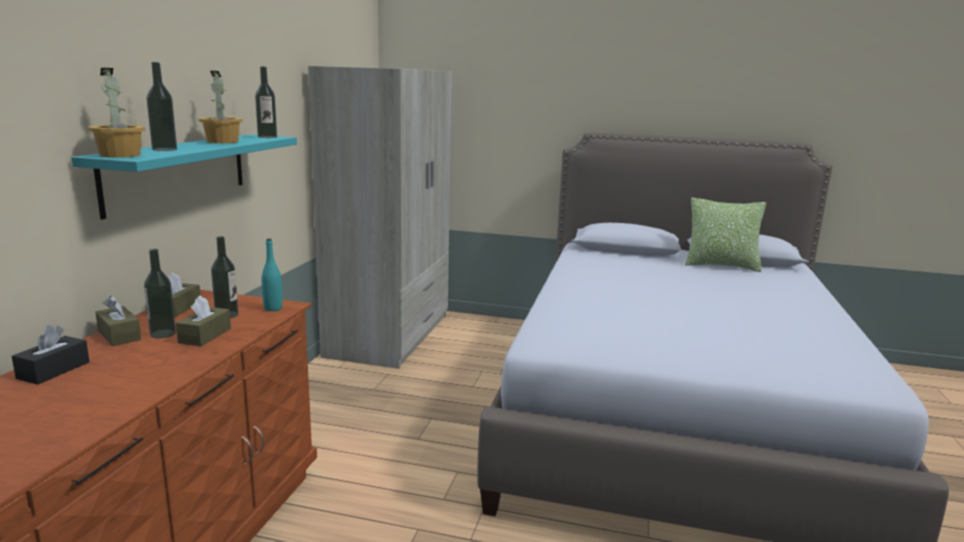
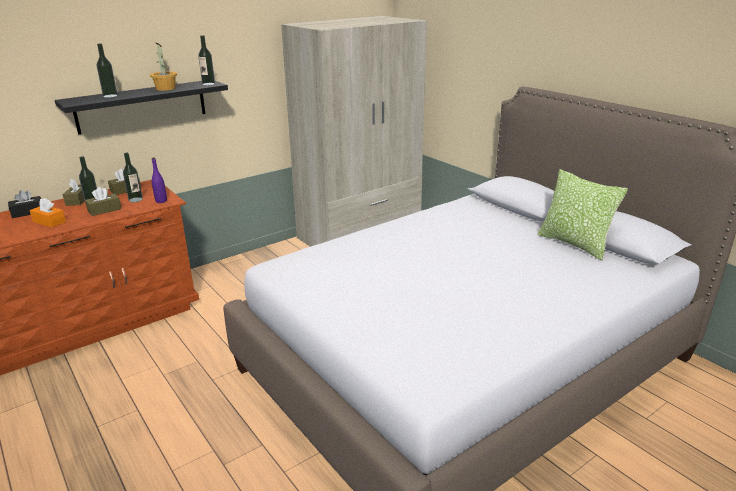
camera: 40 degrees right, 10 degrees up
(120, 155) = (74, 100): potted plant -> none
(137, 370) = (49, 222): none -> orange tissue box
(178, 171) = (142, 106): turquoise shelf -> black shelf
(273, 308) = (161, 201): turquoise bottle -> purple bottle

